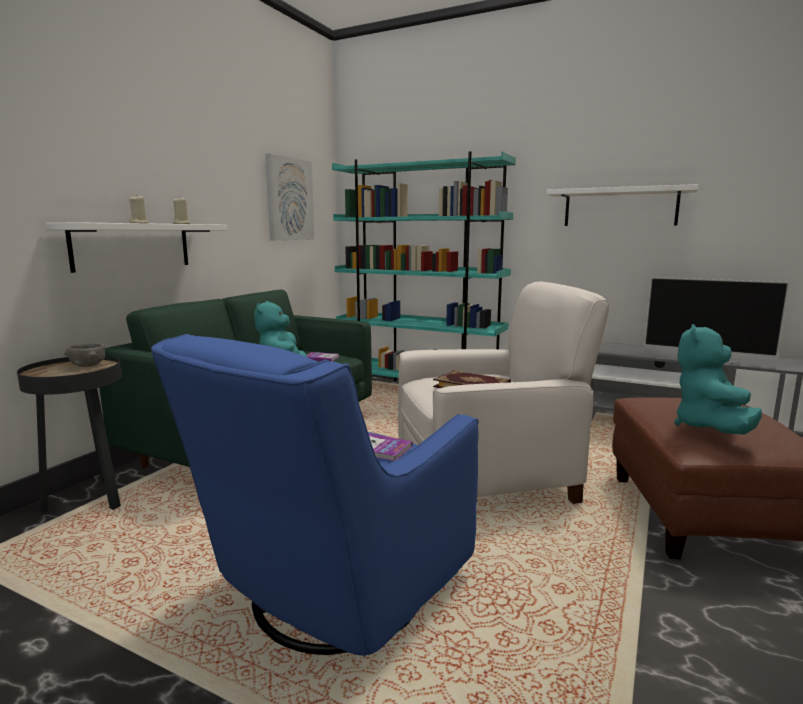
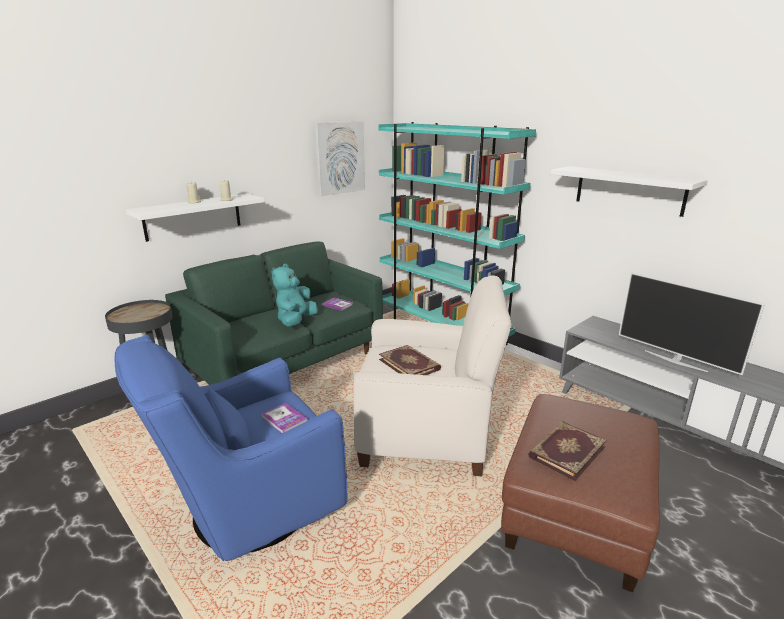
camera: 20 degrees right, 10 degrees up
(87, 365) = (151, 310): grey bowl -> none
(709, 428) = (566, 451): turquoise plush toy -> book

